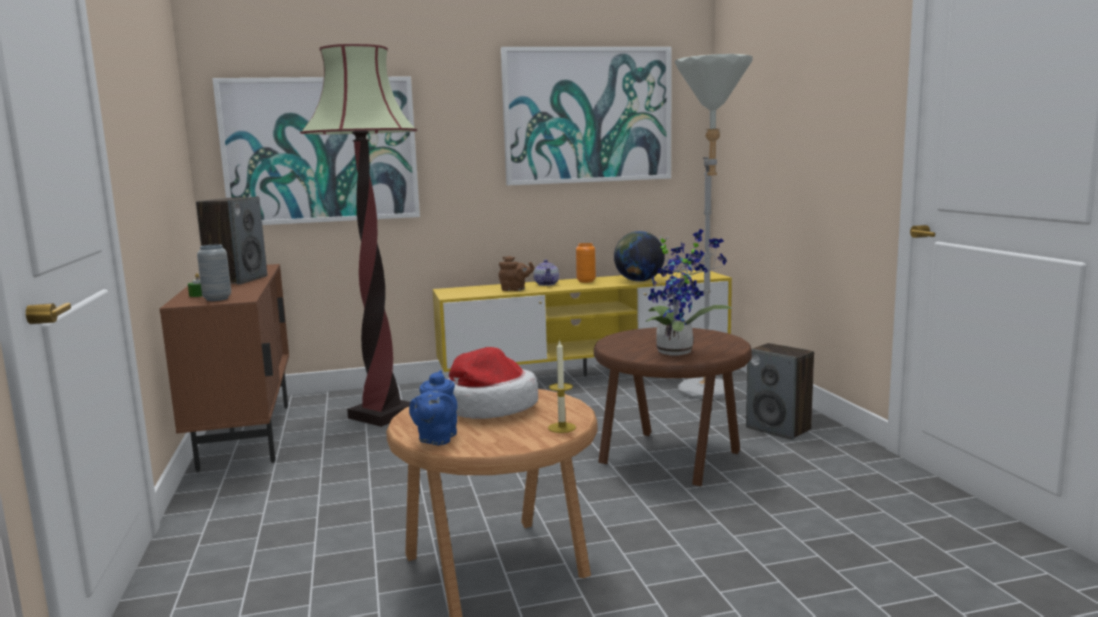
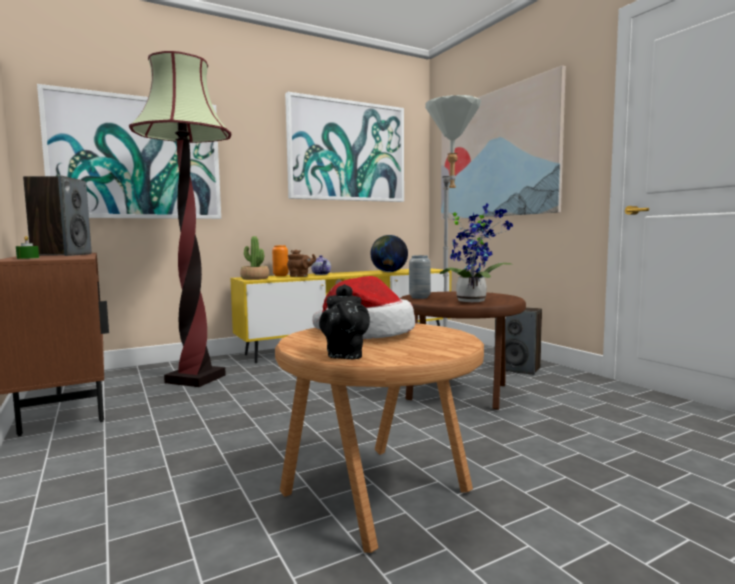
camera: 15 degrees left, 5 degrees down
(217, 299) = (50, 258): grey vase -> grey vase (419, 297)
(436, 439) = (344, 355): blue teapot -> black teapot
(457, 293) = (255, 278): none -> potted plant
(562, 427) = (457, 342): candle -> none
(586, 281) = (349, 272): orange vase -> orange vase (280, 275)
(783, 123) = (495, 155): none -> picture

